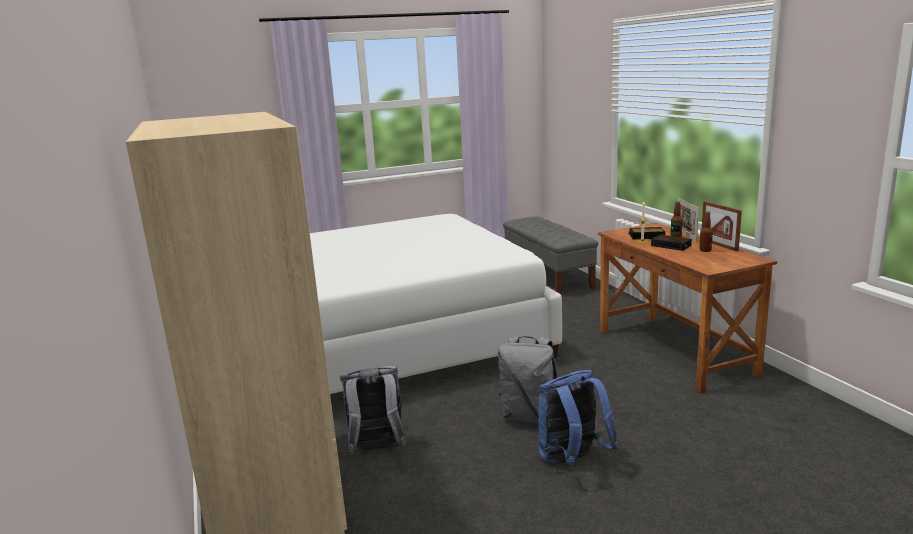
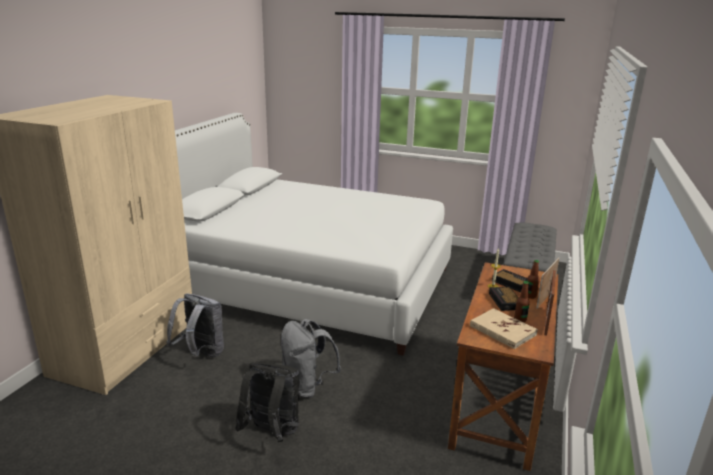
camera: 40 degrees right, 5 degrees up
(572, 461) = (272, 433): blue backpack -> black backpack
(713, 259) = (502, 331): none -> beige book

